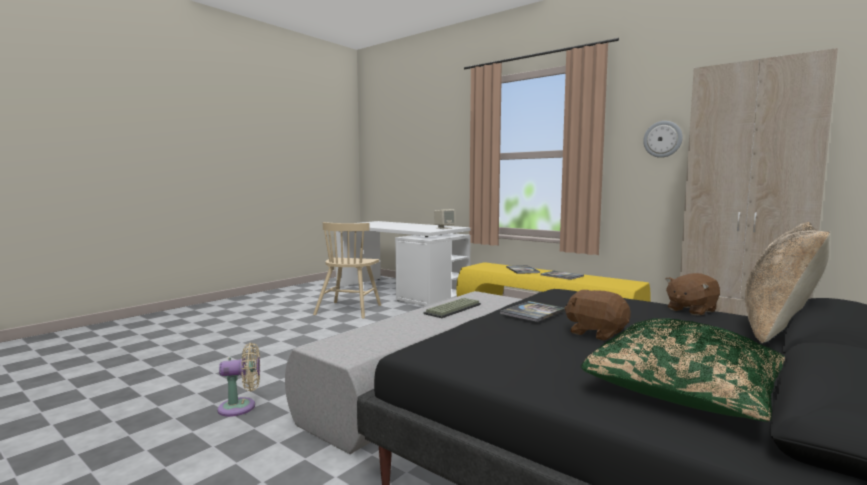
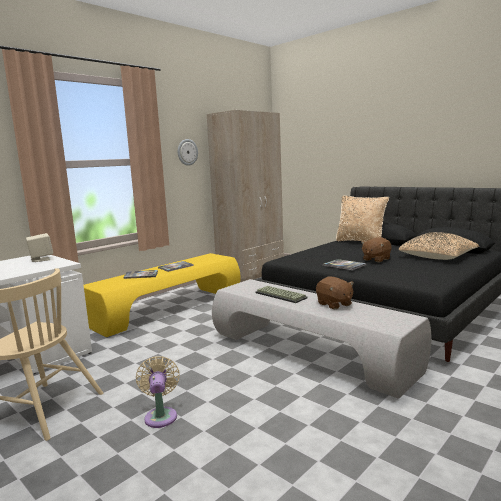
camera: 85 degrees left, 5 degrees up
(241, 407) = (378, 435): beige fan -> beige fan (161, 415)
(681, 388) = (438, 256): green pillow -> beige pillow
(691, 310) = (324, 246): brown plush toy -> brown plush toy (334, 304)

